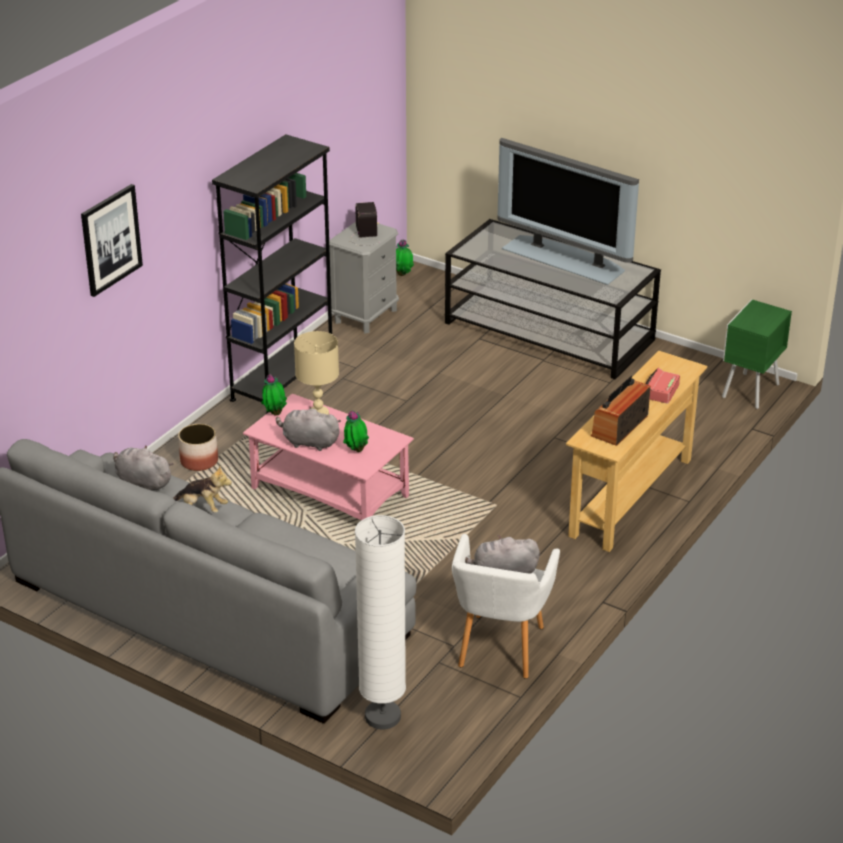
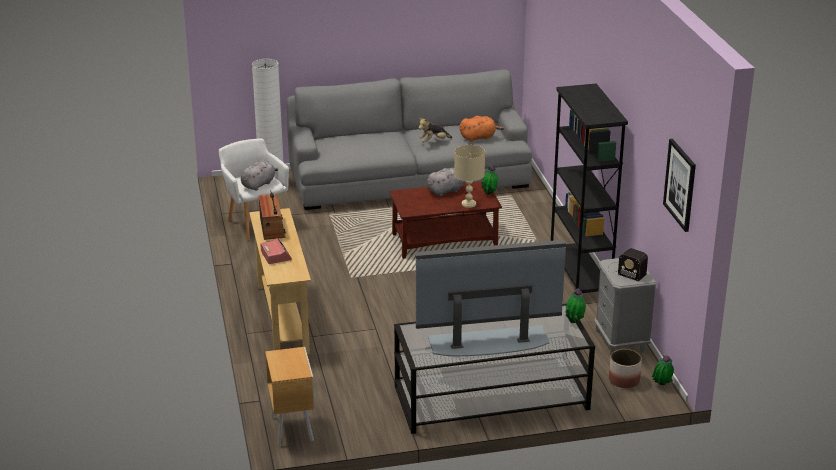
camera: 135 degrees right, 5 degrees down
(110, 239) = (567, 45): picture -> picture (680, 184)
(142, 482) = (479, 137): grey plush toy -> orange plush toy
(199, 461) = (534, 222): planter -> planter (624, 380)
(328, 492) = (445, 241): pink coffee table -> brown coffee table
(356, 450) = (418, 198): potted plant -> potted plant (575, 322)
(749, 391) = (293, 428): green nightstand -> brown nightstand

